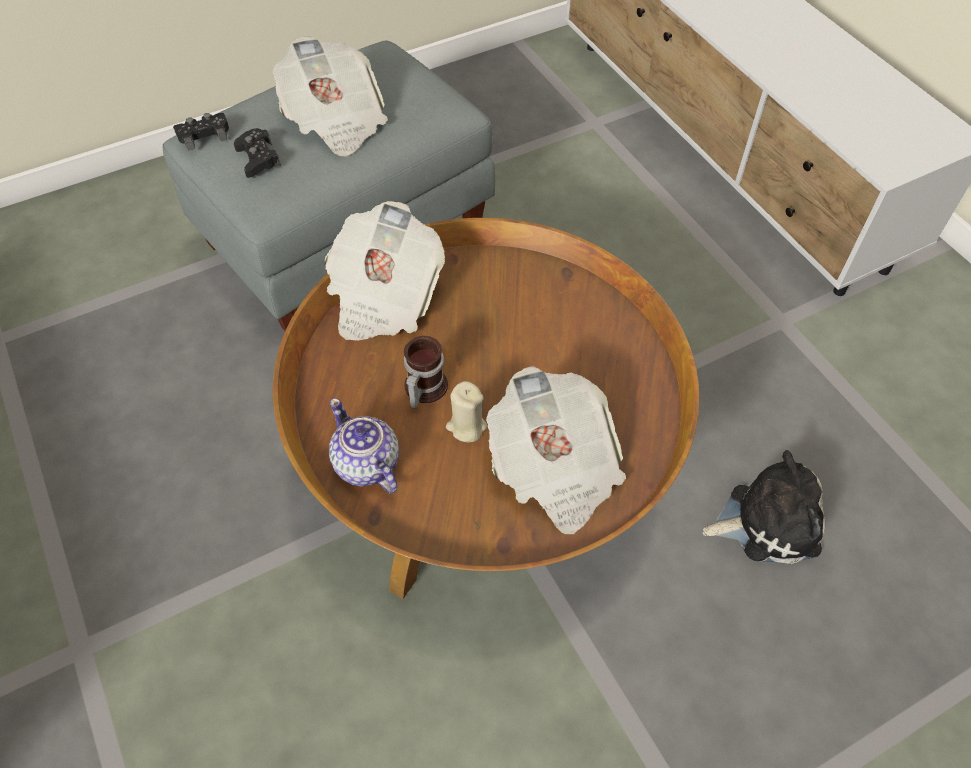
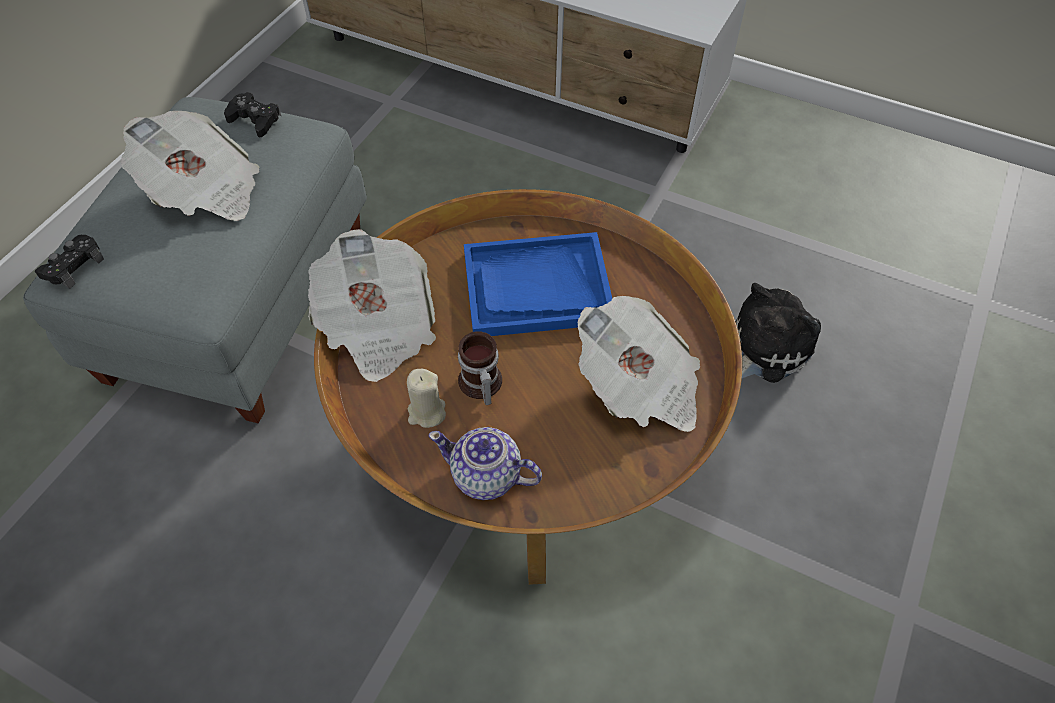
camera: 35 degrees left, 0 degrees up
(258, 158) = (154, 261): black game controller -> black game controller (255, 120)
(466, 426) = (542, 394): beige candle -> beige candle (426, 412)
(538, 335) = (536, 288): none -> blue tray

